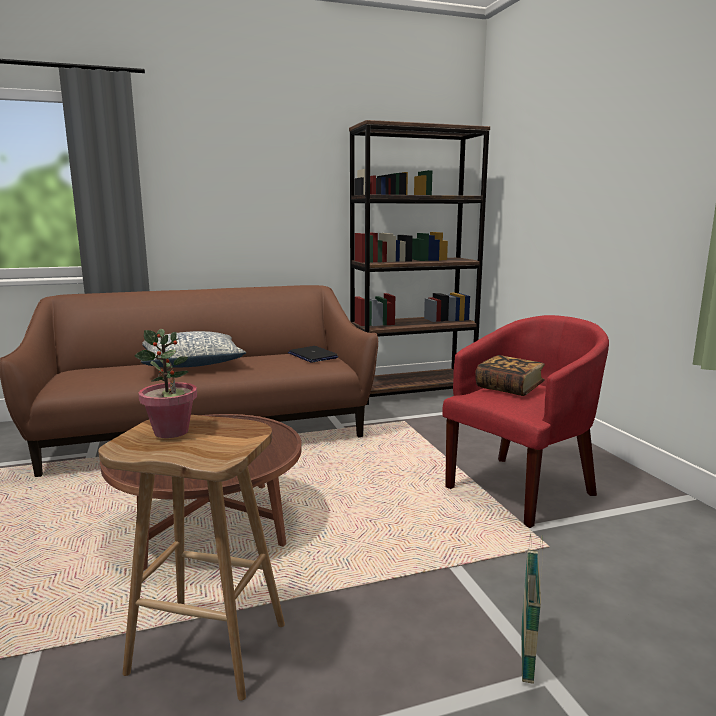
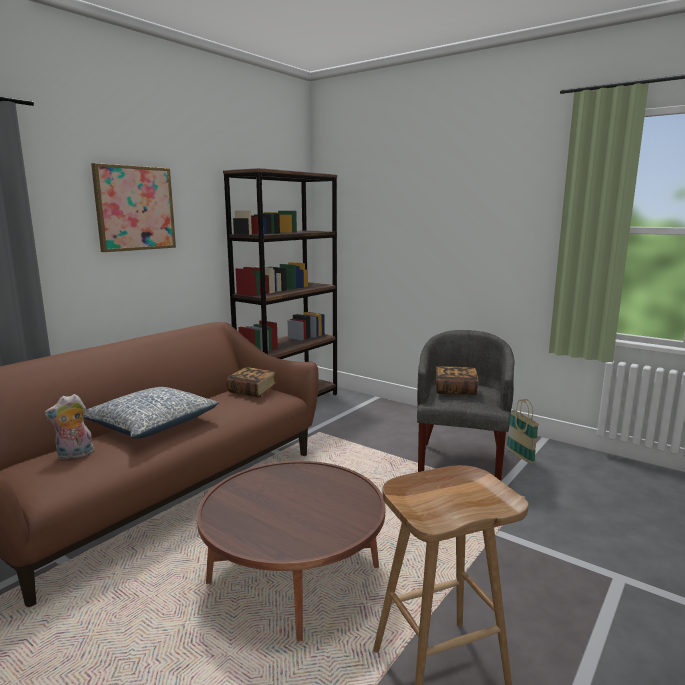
camera: 35 degrees left, 0 degrees up
(109, 371) = (74, 455): none -> plush toy
(171, 432) = (422, 495): potted plant -> none
(246, 166) = (135, 208): none -> picture
(312, 355) = (252, 391): laptop -> book
(521, 488) = (460, 462): red armchair -> grey armchair
(526, 655) = (598, 570): basket -> basket (520, 456)

